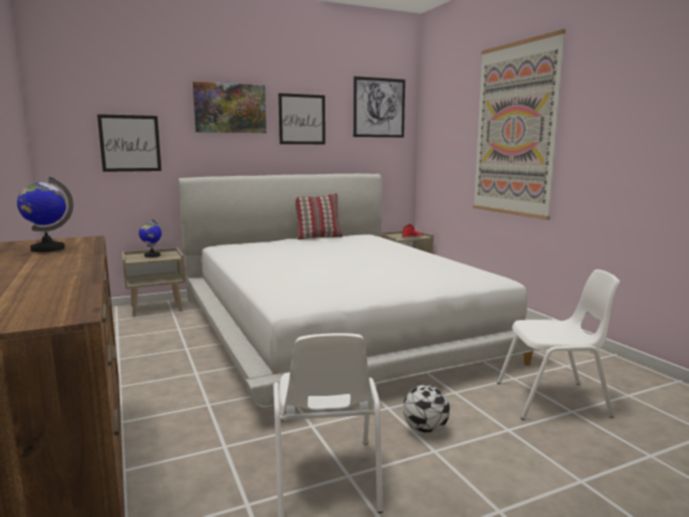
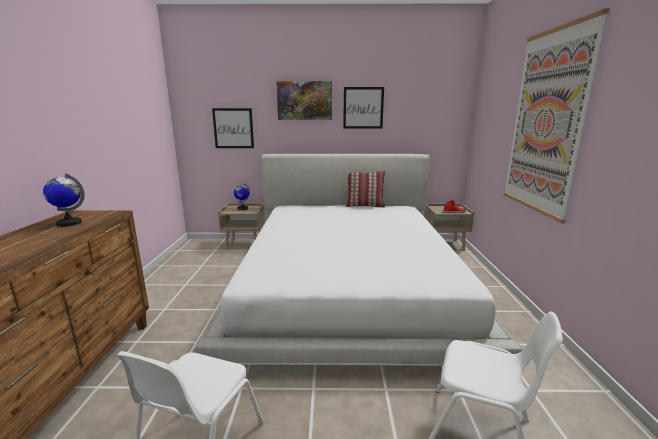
camera: 25 degrees right, 5 degrees up
(379, 107) = (435, 95): picture -> none
(425, 430) = (322, 427): football -> none

